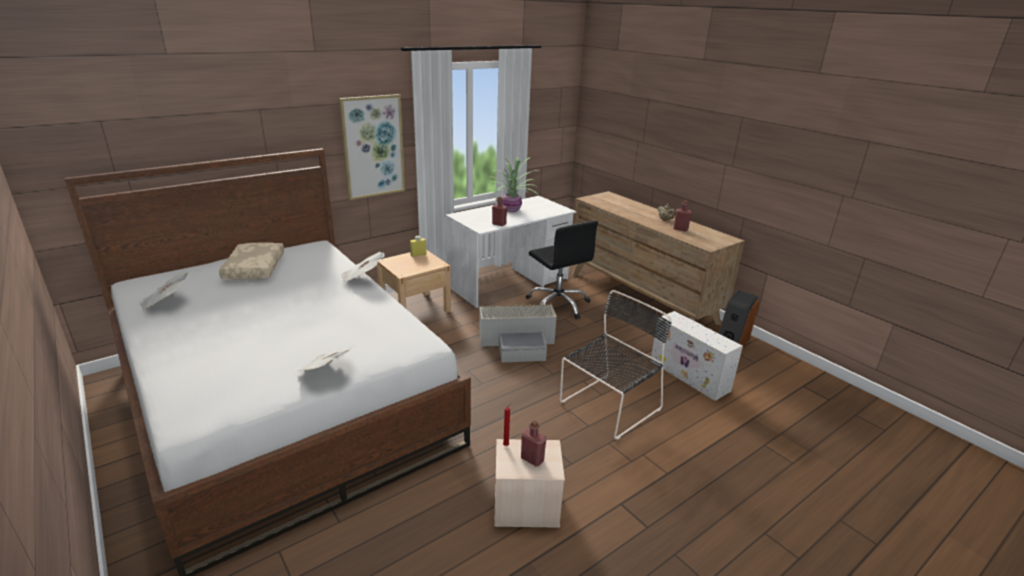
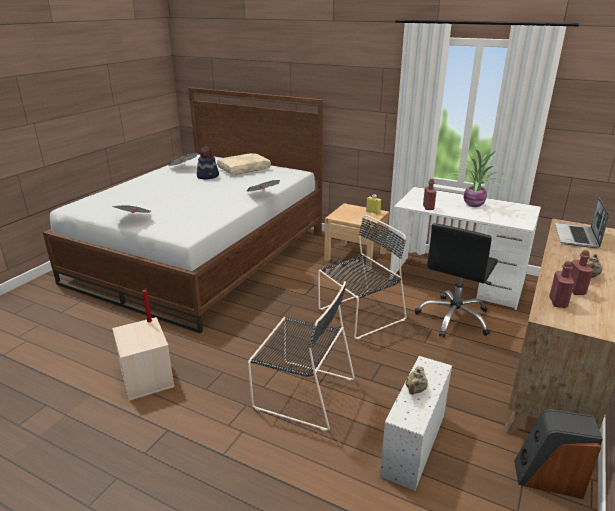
camera: 65 degrees right, 0 degrees up
(239, 294) = (208, 176): none -> hat
(373, 147) = (367, 107): picture -> none
(518, 342) = (359, 315): grey storage box -> black chair
(532, 459) = (138, 337): red bottle -> red bottle (558, 302)
(610, 203) = (577, 237): none -> laptop
(697, 332) = (415, 390): none -> beige teapot

